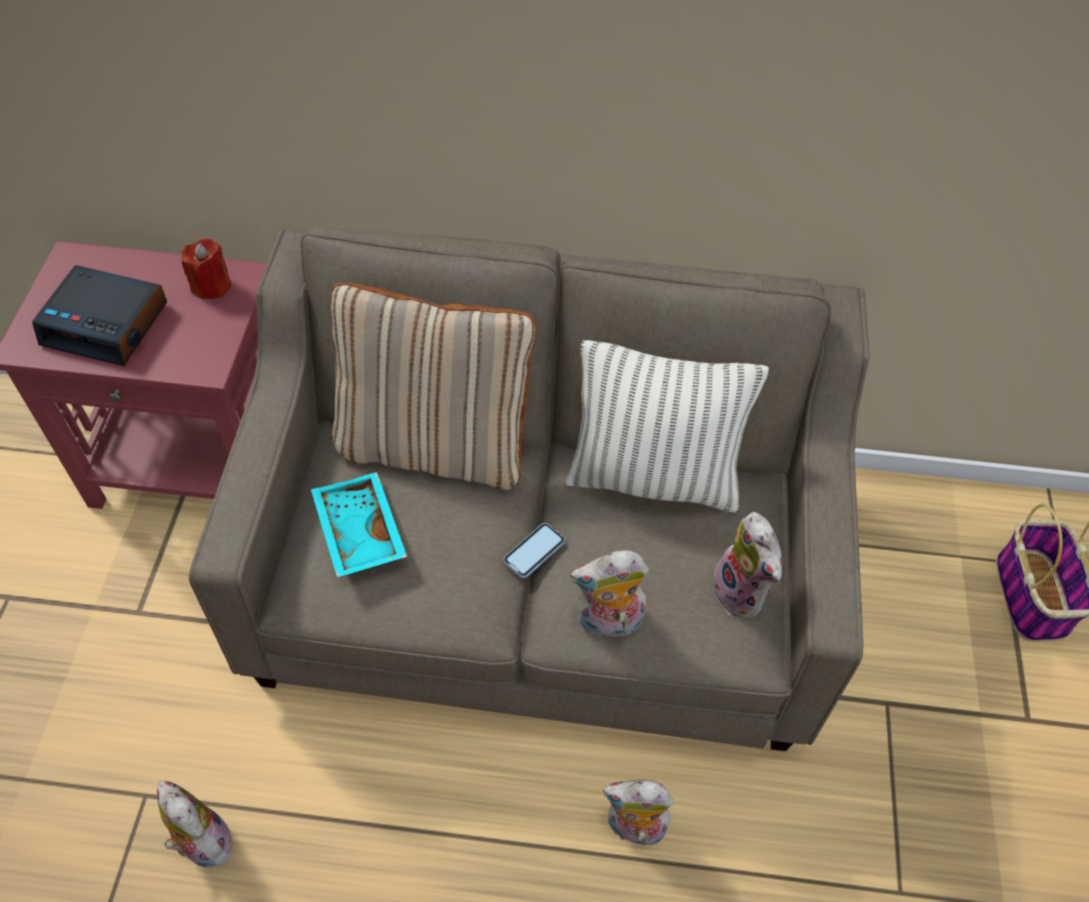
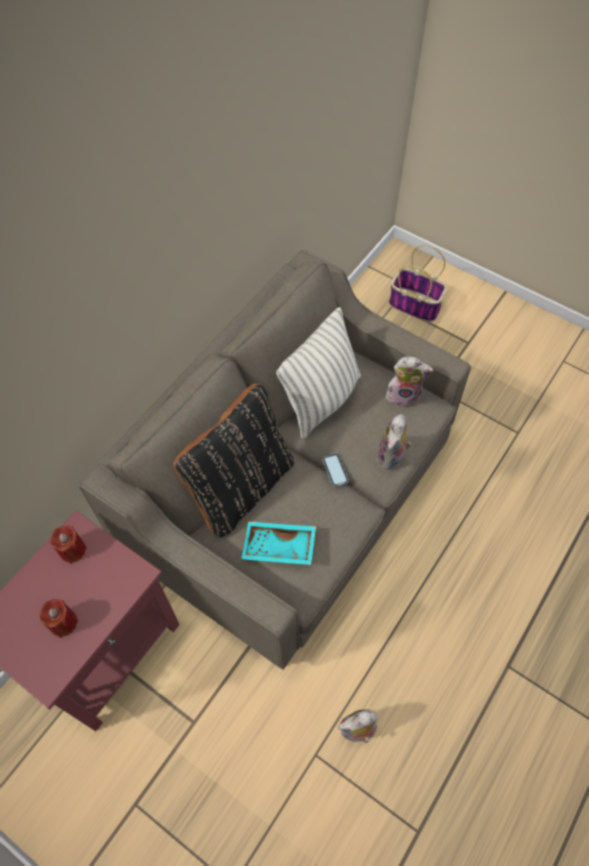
camera: 60 degrees left, 5 degrees up
(107, 324) = (63, 622): alarm clock -> red candle
(435, 445) = (241, 487): beige pillow -> black pillow
(634, 828) = (444, 520): plush toy -> none

